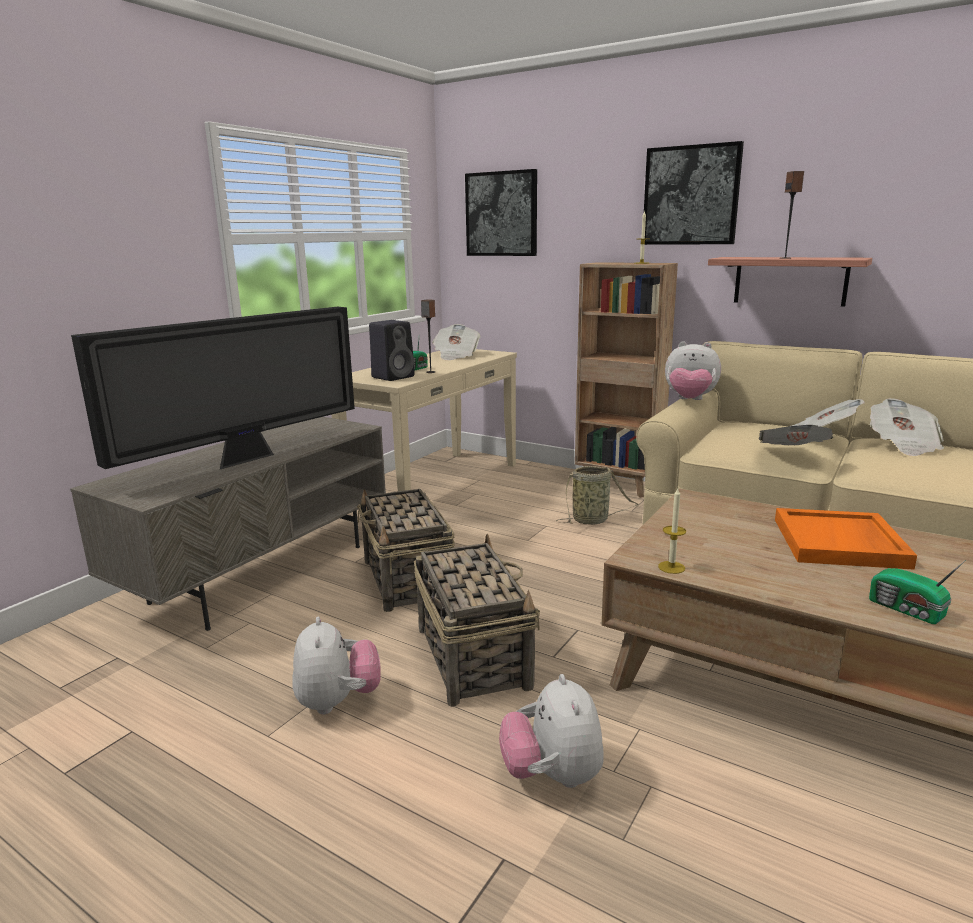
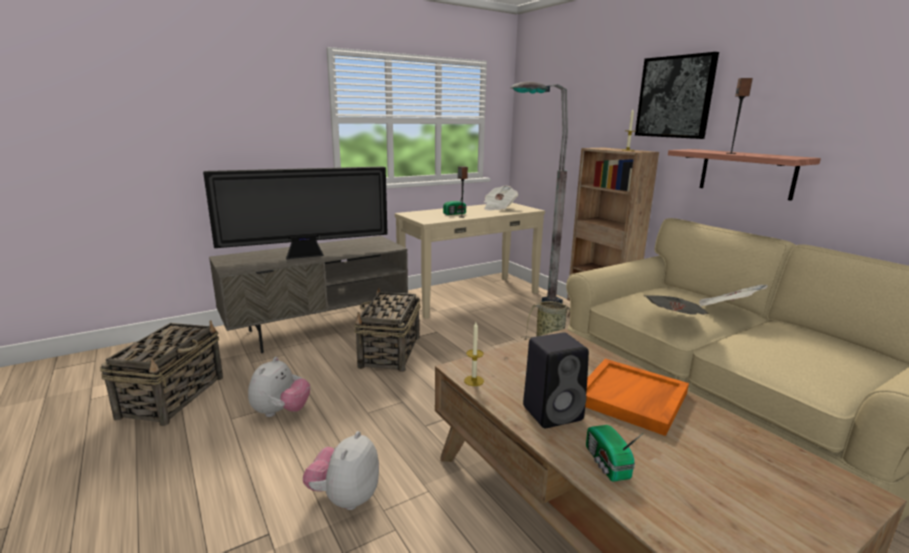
camera: 25 degrees right, 0 degrees up
(393, 377) = (433, 217): black speaker -> black speaker (554, 412)
(472, 656) = (377, 410): basket -> basket (173, 396)
(502, 214) = (548, 108): picture -> none
(520, 485) = (526, 307): none -> grey floor lamp
(689, 400) = (633, 263): plush toy -> none
(903, 445) = (795, 334): newspaper -> none

